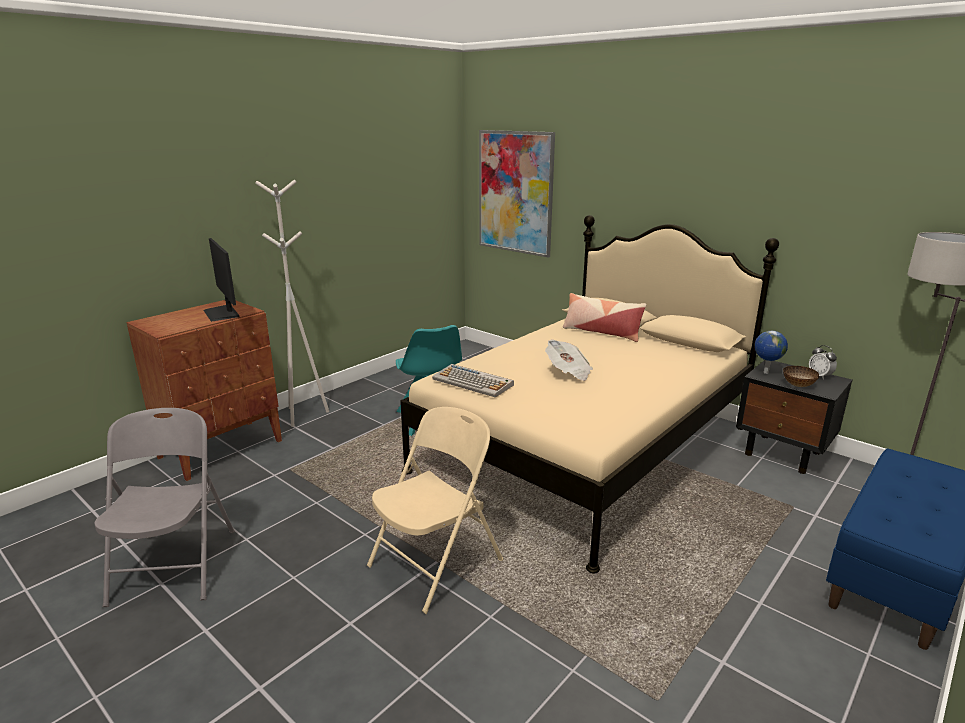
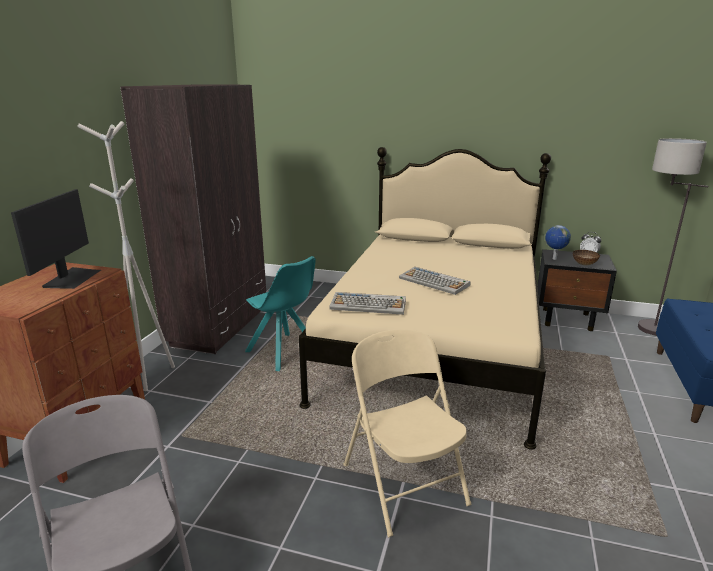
camera: 25 degrees left, 0 degrees up
(222, 313) = (72, 278): monitor -> monitor turned 120 degrees counterclockwise
(394, 383) = (220, 326): none -> brown wardrobe
(436, 563) = (404, 484): beige chair -> beige chair turned 45 degrees counterclockwise
(515, 192) = (300, 132): picture -> none
(568, 372) = (434, 282): newspaper -> keyboard
(601, 332) = (418, 246): pillow -> none

